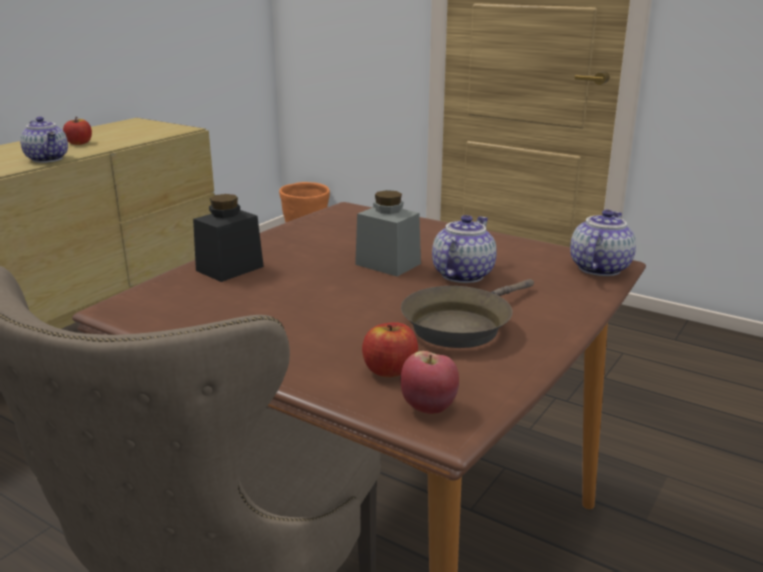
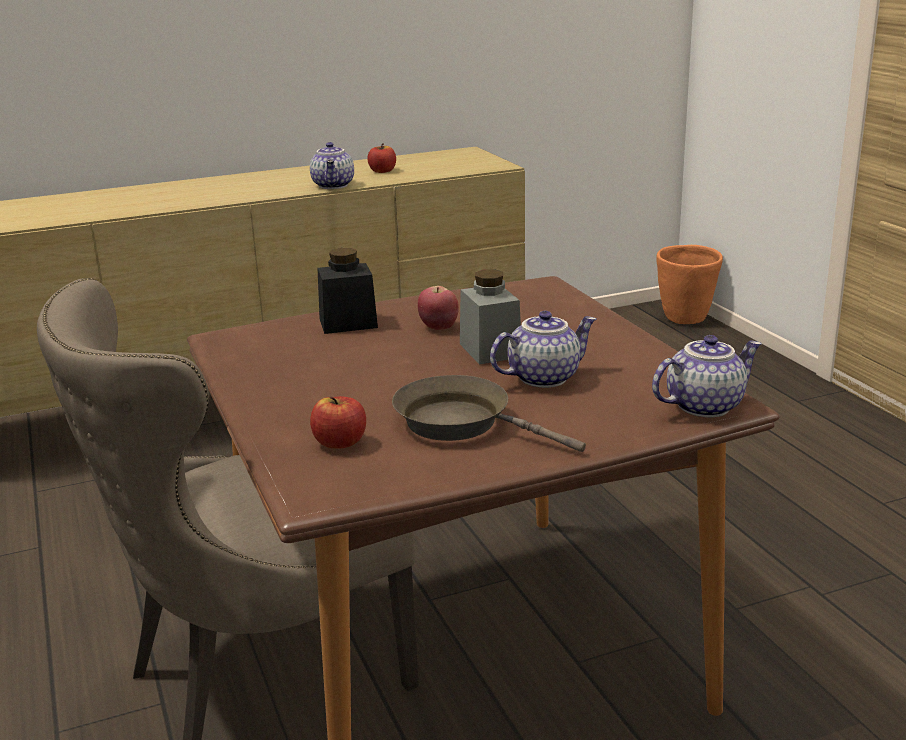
camera: 35 degrees right, 0 degrees up
(429, 407) = (323, 480): apple -> apple (438, 327)
(461, 325) = (461, 423): brown frying pan -> brown frying pan turned 45 degrees clockwise

